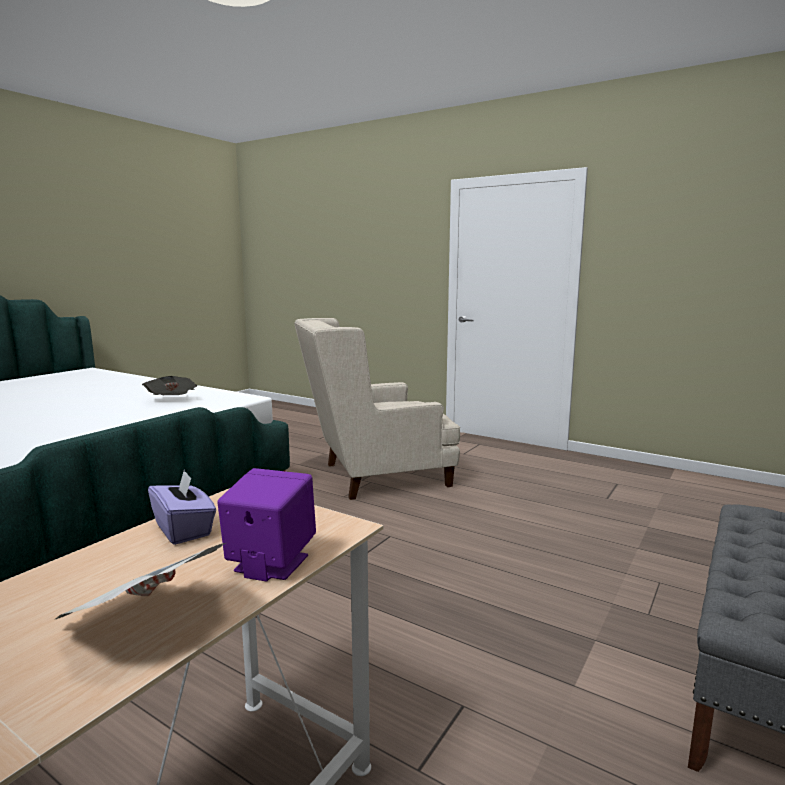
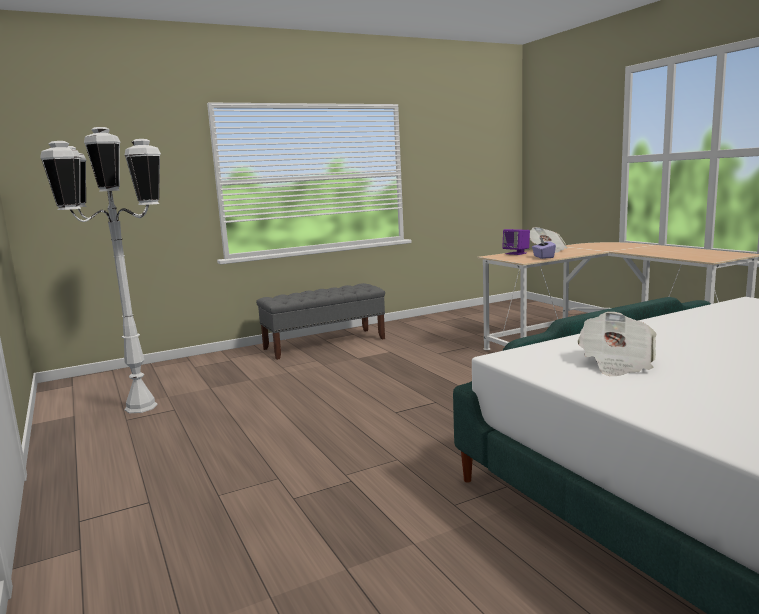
camera: 150 degrees left, 0 degrees up
(375, 476) = (329, 483): beige armchair -> none
(643, 494) = (141, 407): none -> white floor lamp

